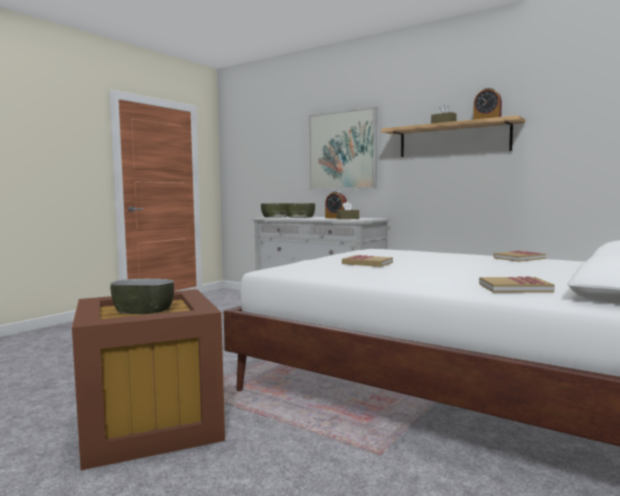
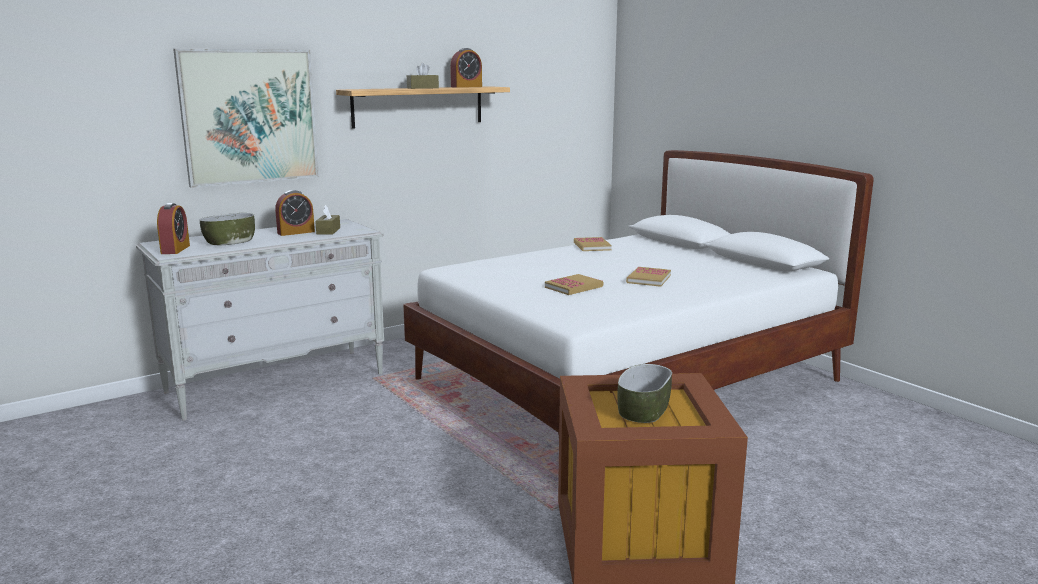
camera: 70 degrees left, 10 degrees up
(275, 217) = (175, 249): bowl -> alarm clock
(514, 288) = (739, 275): book -> book (648, 279)

